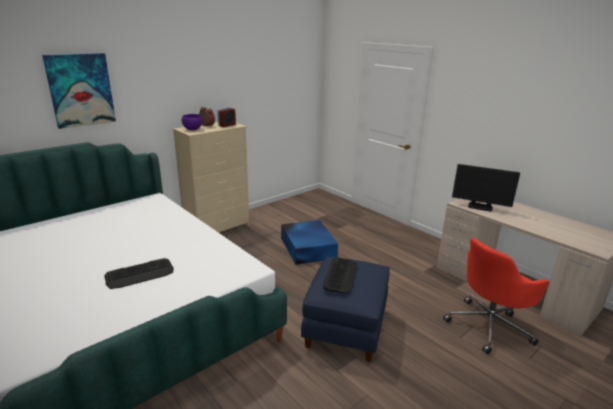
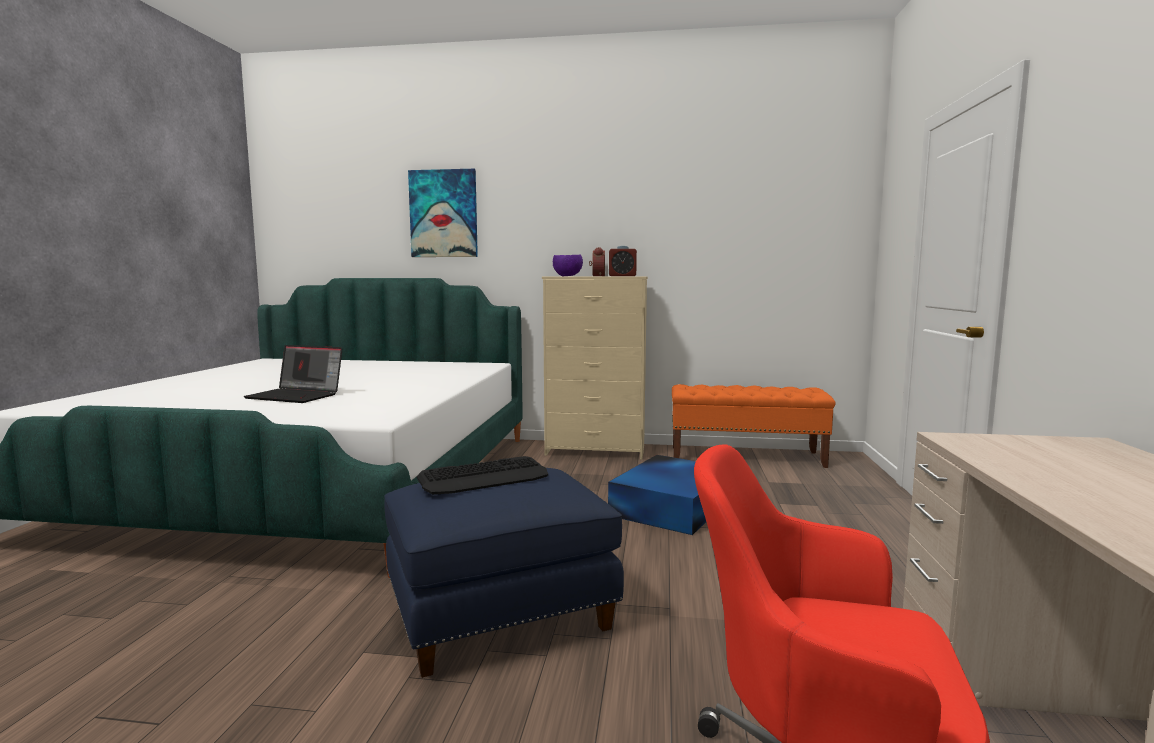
camera: 50 degrees right, 15 degrees down
(140, 274) = (297, 396): keyboard -> laptop
(286, 207) = (746, 456): none -> orange bench
(480, 207) = (1014, 454): monitor -> none

